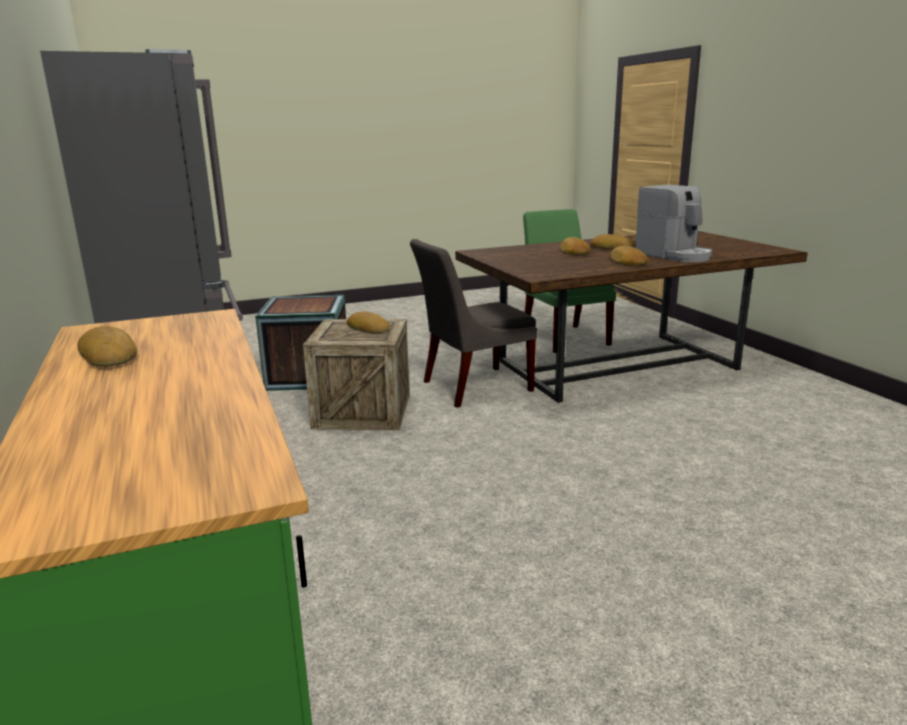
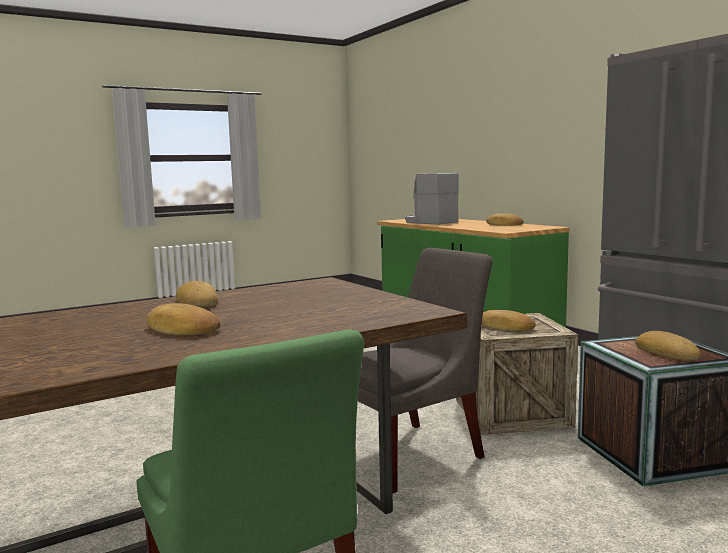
camera: 170 degrees right, 10 degrees down
(573, 252) = (260, 317): bread -> bread (667, 353)
(674, 255) = (106, 316): coffee machine -> coffee machine (429, 222)

